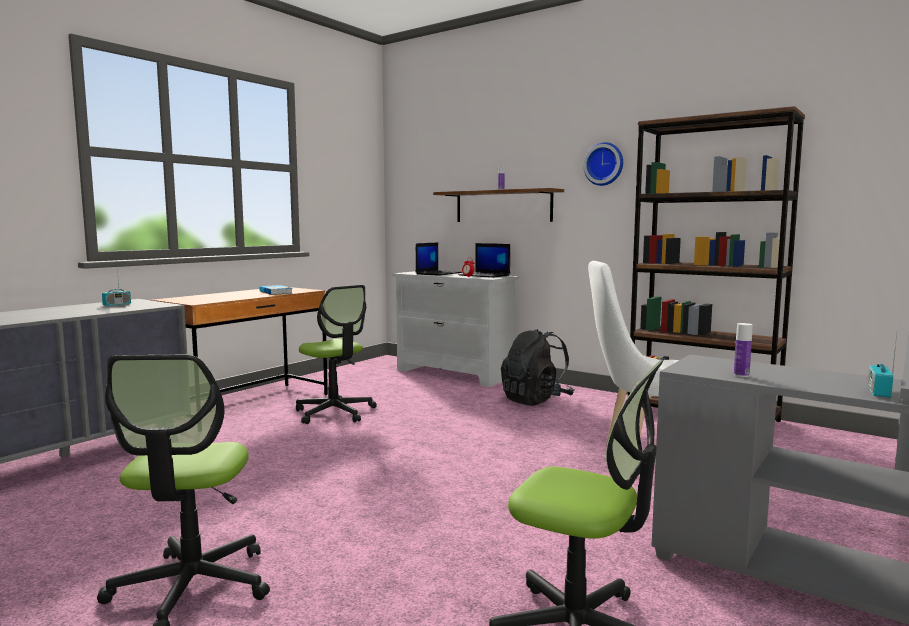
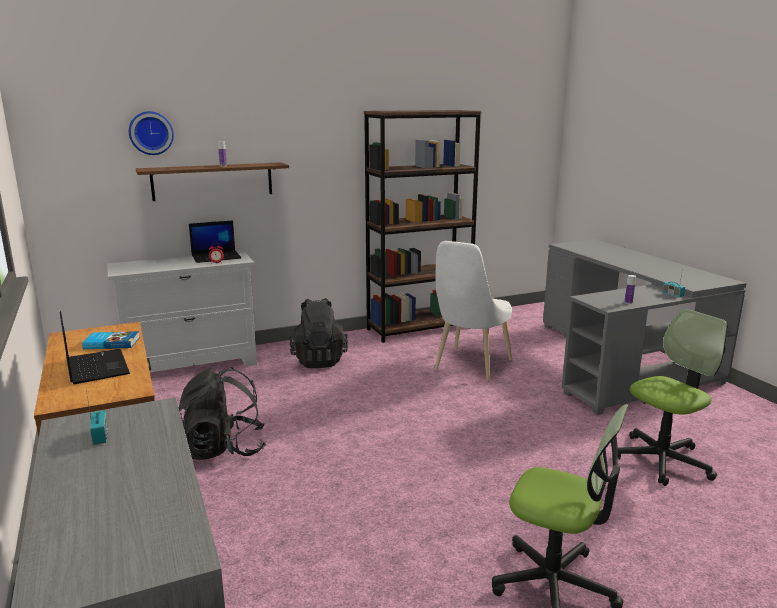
camera: 60 degrees left, 10 degrees up
(335, 412) = (224, 449): office chair -> black backpack
(438, 273) = (158, 264): laptop -> laptop (95, 367)
(604, 164) = (319, 139): wall clock -> wall clock (151, 133)

